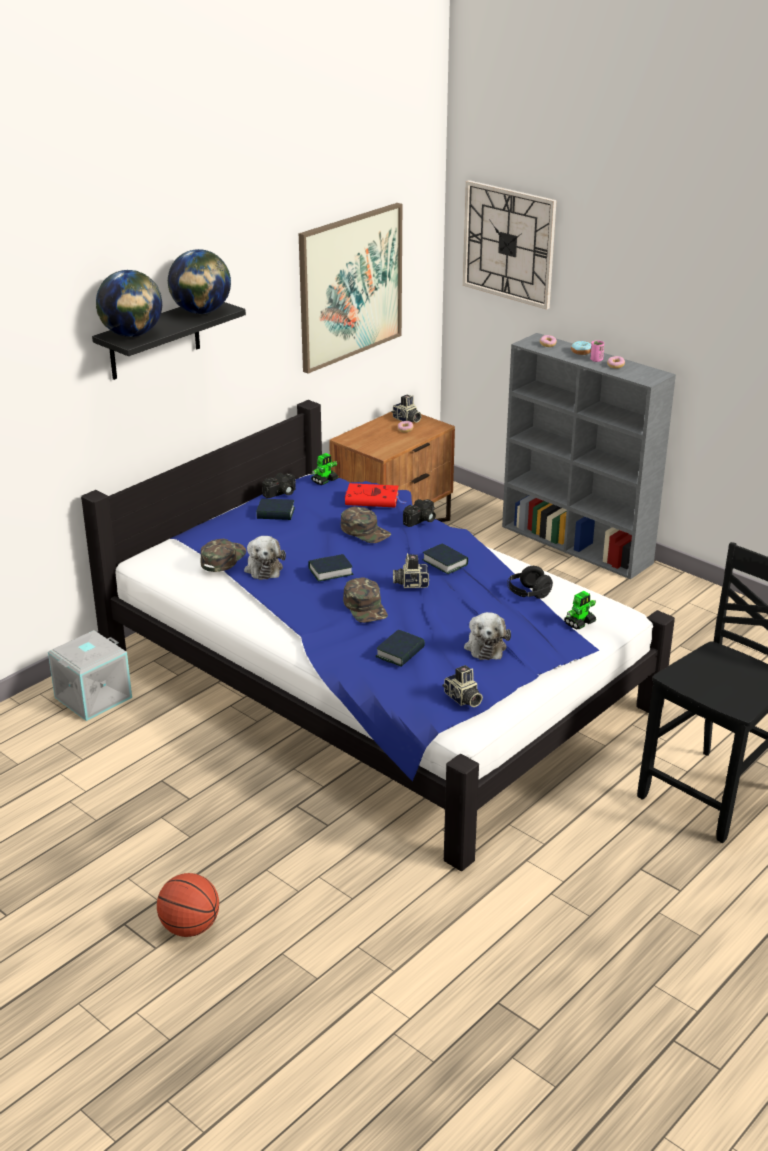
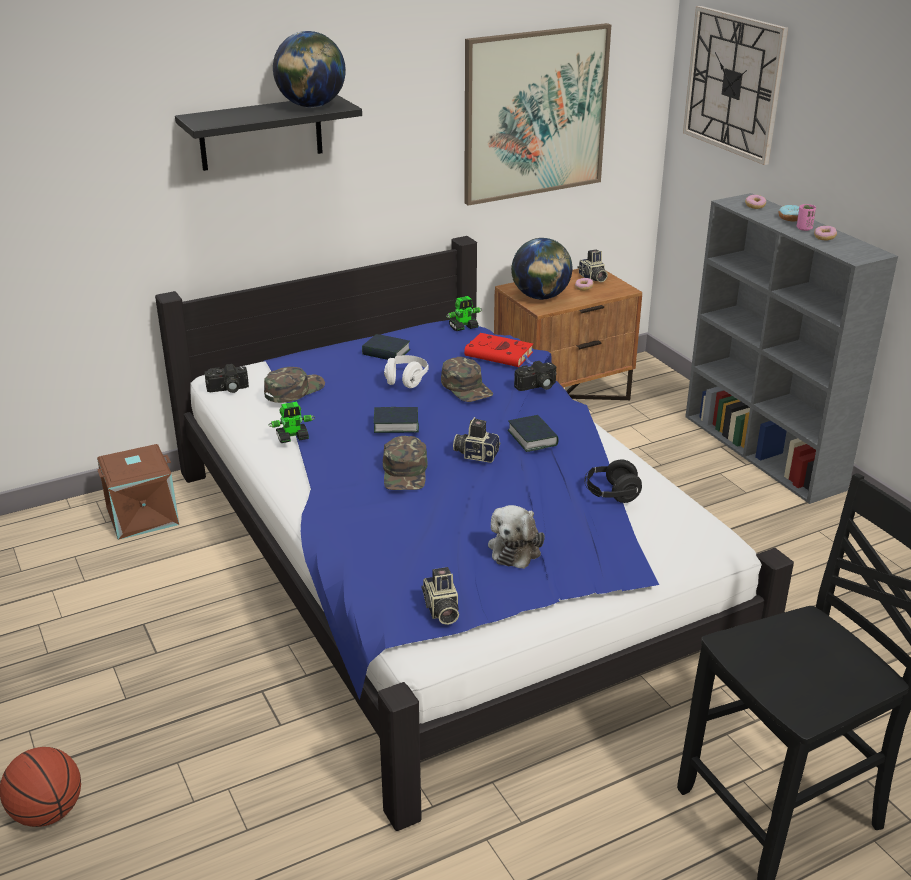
camera: 20 degrees right, 0 degrees up
(93, 696) = (142, 515): grey storage box -> brown storage box
(132, 335) = (215, 118): globe -> globe (540, 297)
(263, 568) = (330, 407): plush toy -> none
(281, 494) = (407, 333): camera -> camera (228, 389)
(312, 534) = (406, 380): none -> white headphones
(400, 652) = (407, 534): book -> none
(580, 623) = (654, 543): toy robot -> toy robot (293, 438)

